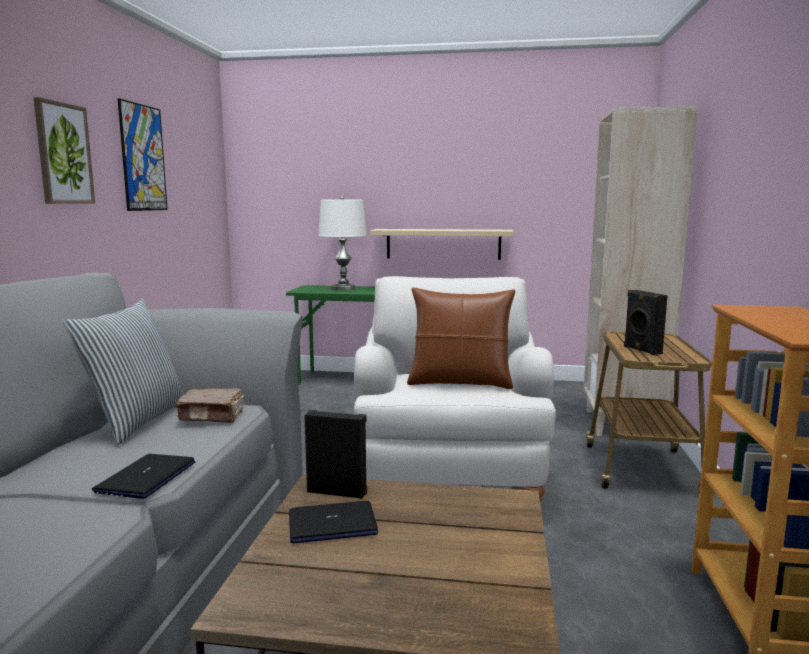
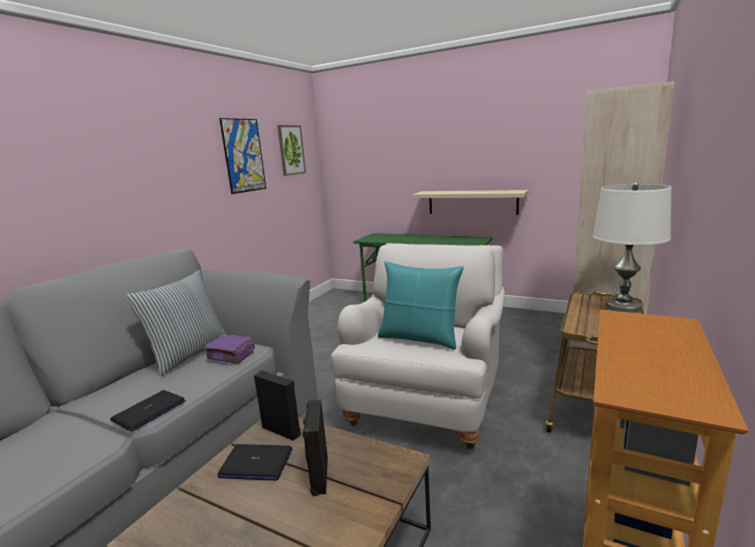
camera: 20 degrees right, 5 degrees up
(63, 154) = (175, 164): picture -> picture (291, 150)
(212, 417) = (231, 356): brown book -> purple book
(343, 288) = (396, 237): white table lamp -> white table lamp (623, 307)
(460, 383) = (419, 338): brown pillow -> turquoise pillow
(641, 350) = (588, 319): black speaker -> black speaker (318, 476)

